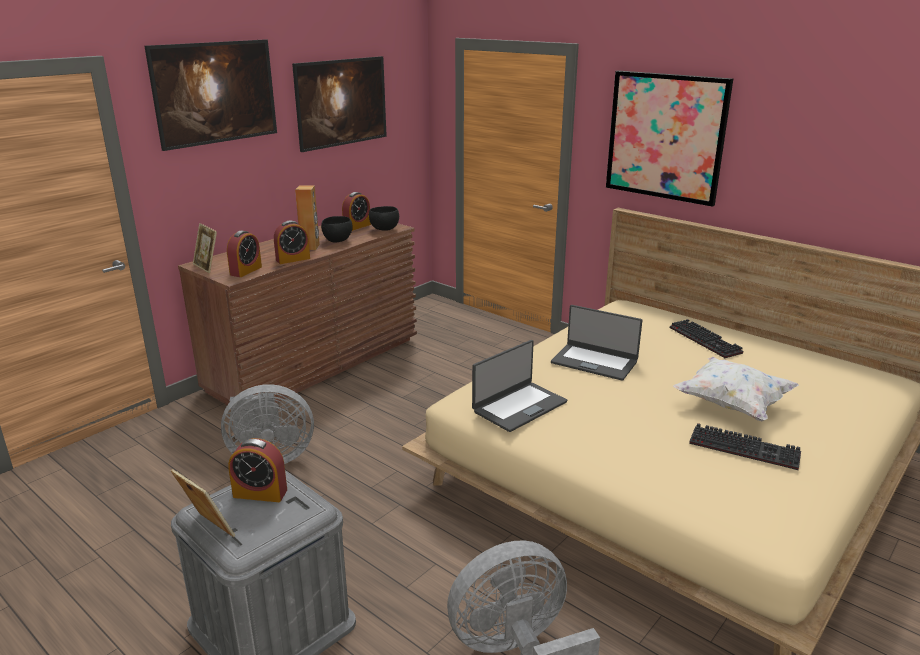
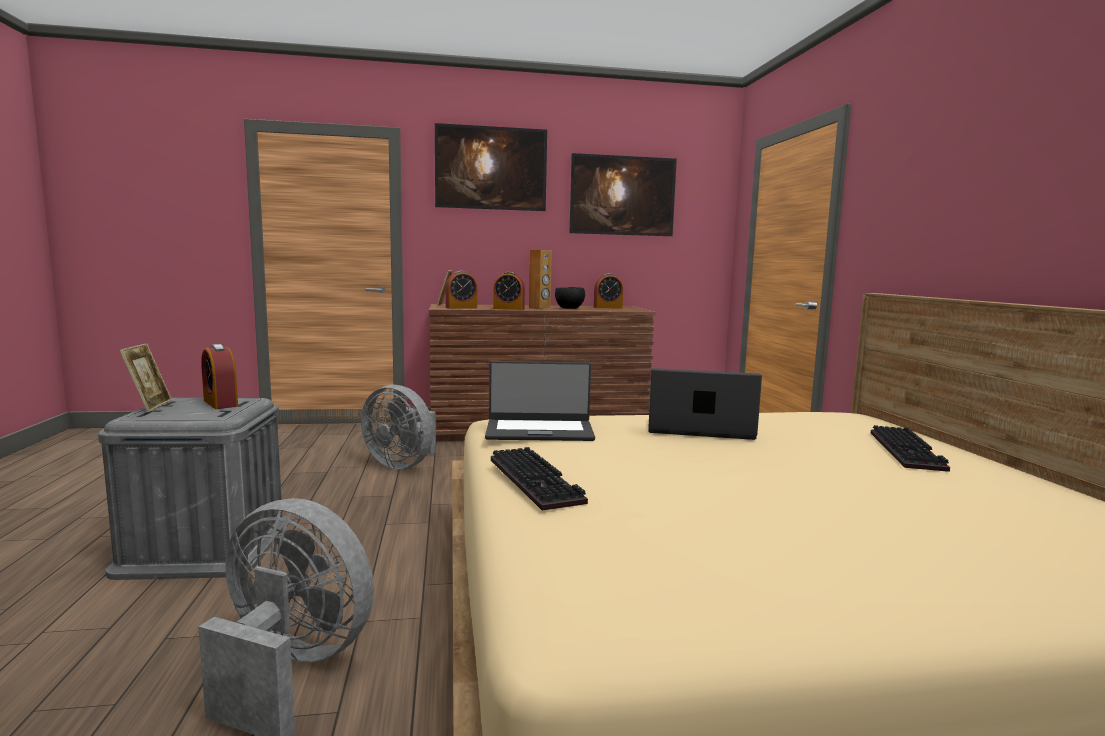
camera: 40 degrees right, 15 degrees down
(385, 229) = (626, 310): black bowl -> none
(594, 362) = (699, 429): laptop -> laptop turned 120 degrees clockwise
(665, 136) = (931, 186): picture -> none
(732, 405) = (814, 498): white pillow -> none
(746, 448) = (739, 532): keyboard -> keyboard (538, 481)

